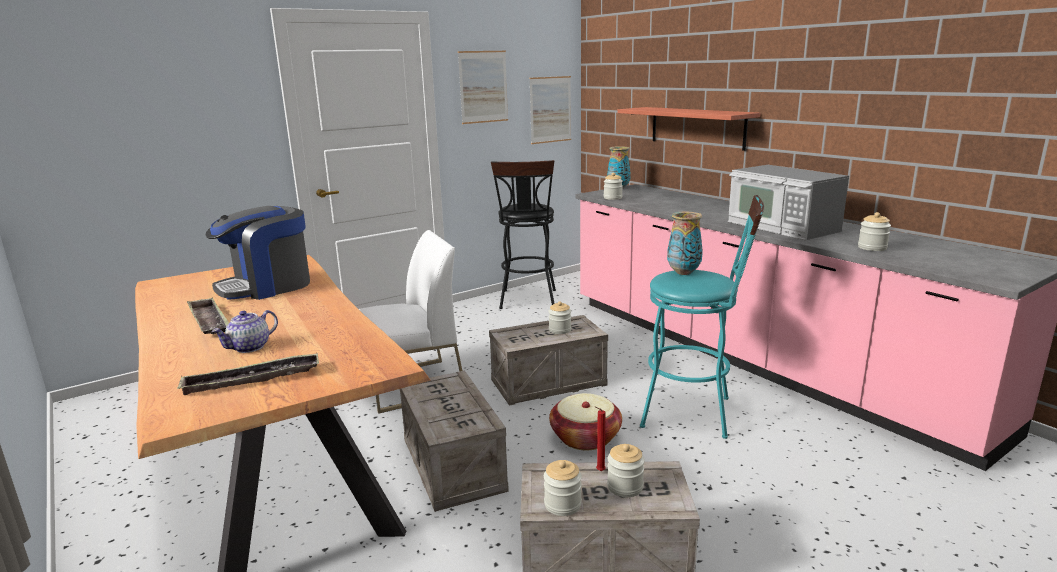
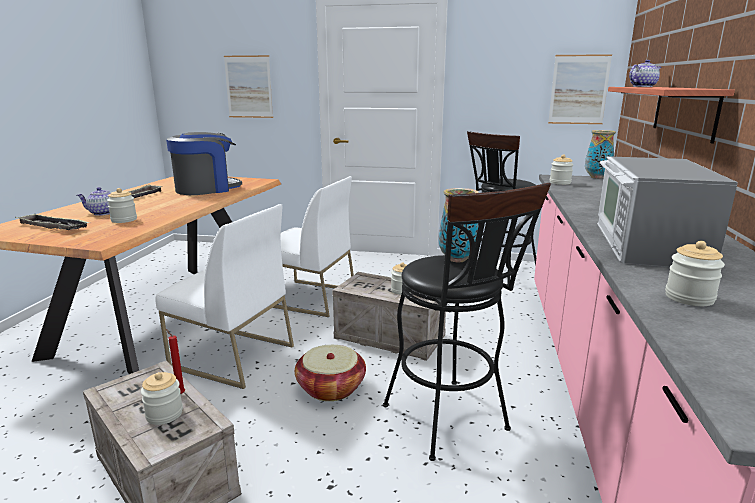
camera: 45 degrees right, 0 degrees up
(267, 286) = (206, 189): coffee machine -> coffee machine turned 135 degrees clockwise
(454, 465) = (231, 356): crate -> white chair
(483, 87) = (498, 62): picture -> picture (248, 87)
(562, 504) = (116, 398): jar -> jar (124, 220)
(650, 108) = (642, 86): none -> teapot
(695, 413) = (451, 423): turquoise stool -> black stool

